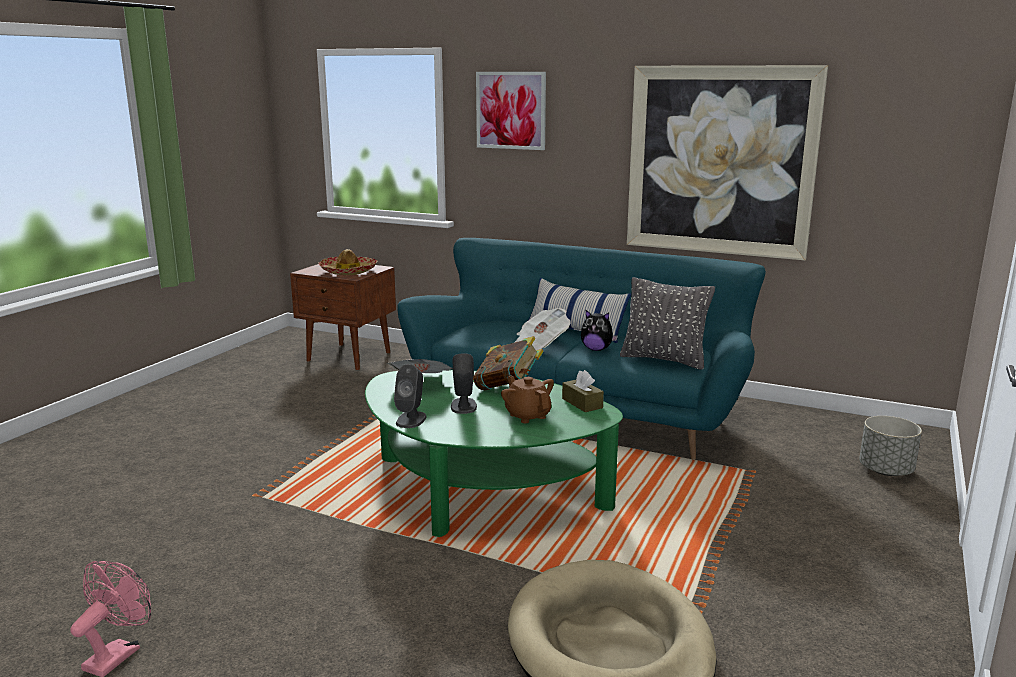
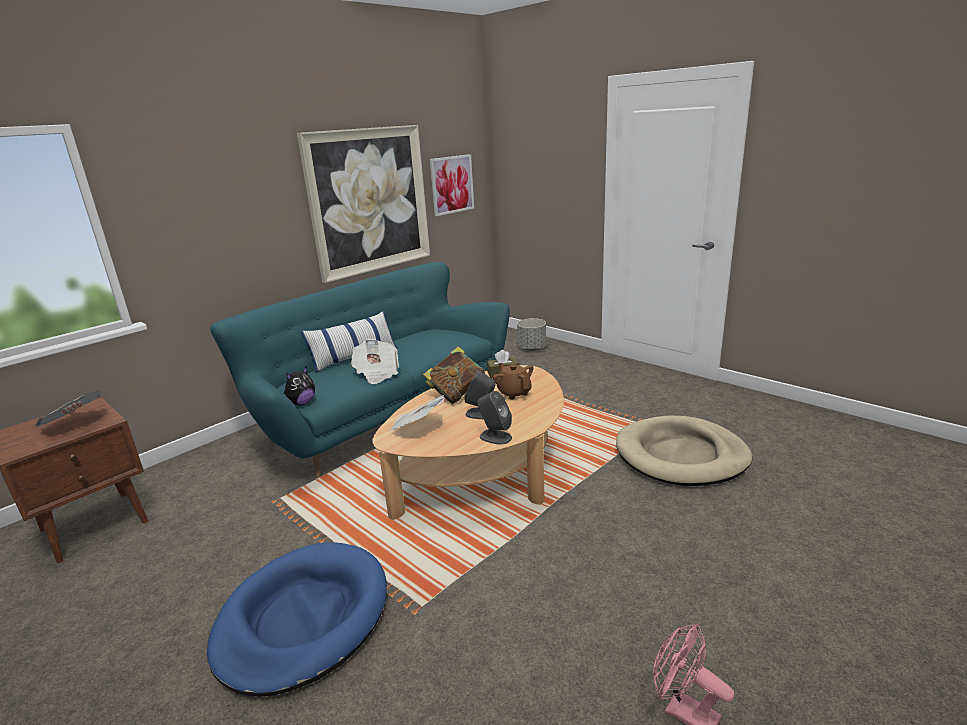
camera: 70 degrees left, 5 degrees up
(249, 453) = (303, 619): none -> blue dog bed
(348, 271) = (74, 423): hat -> newspaper
(482, 491) = (483, 474): green coffee table -> beige coffee table
(511, 110) = (185, 187): picture -> picture (452, 184)
(527, 415) = (514, 393): brown teapot -> brown teapot turned 75 degrees clockwise
(596, 349) = (406, 355): plush toy -> plush toy (302, 403)
(664, 359) = (446, 340): grey pillow -> none

